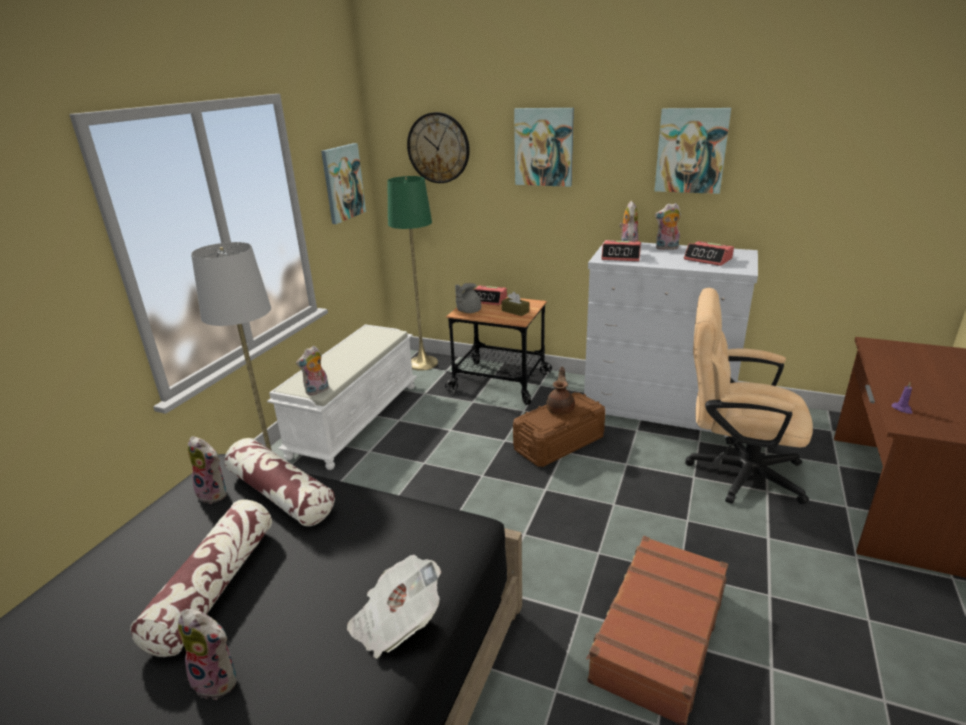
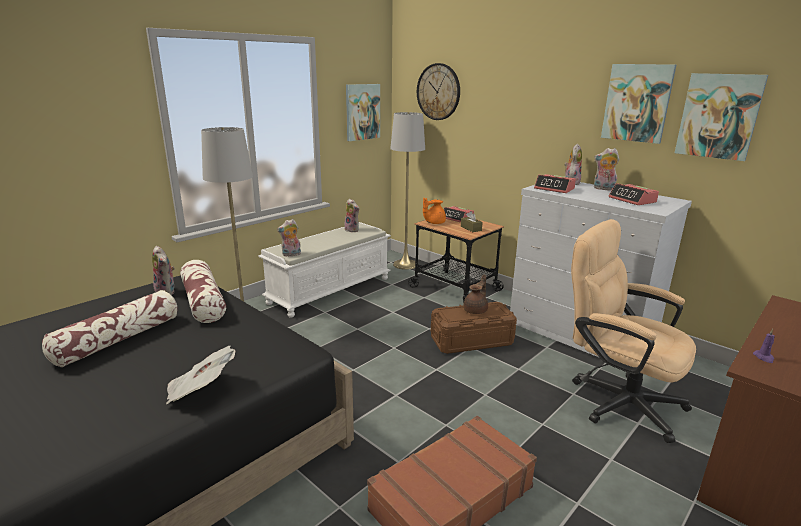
camera: 20 degrees right, 5 degrees down
(219, 679) = (74, 387): plush toy -> plush toy (352, 230)
(423, 363) = (405, 264): green floor lamp -> grey floor lamp
(468, 311) = (434, 222): grey teapot -> orange teapot
(544, 147) = (515, 94): picture -> picture (719, 116)

